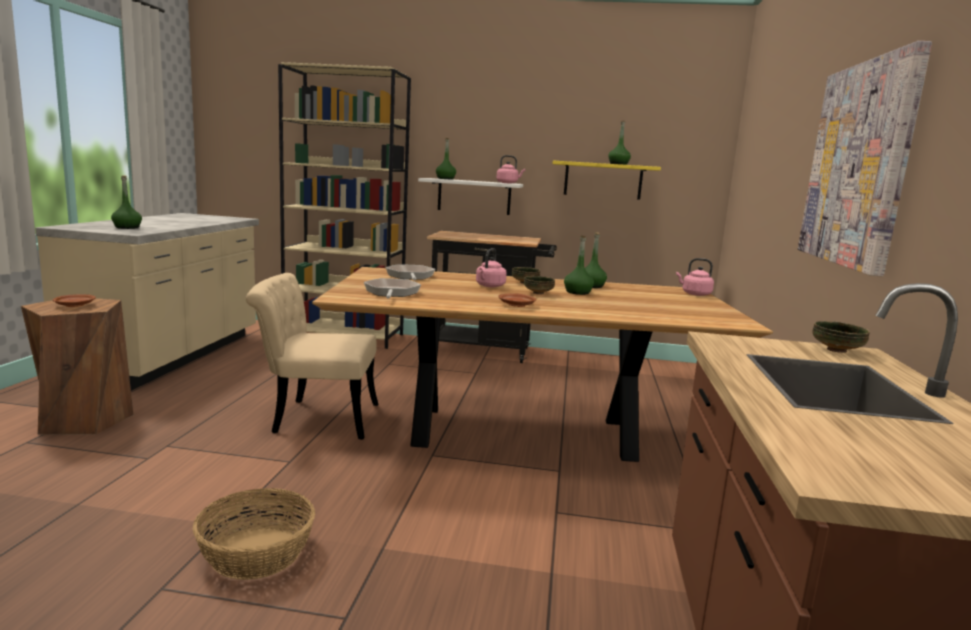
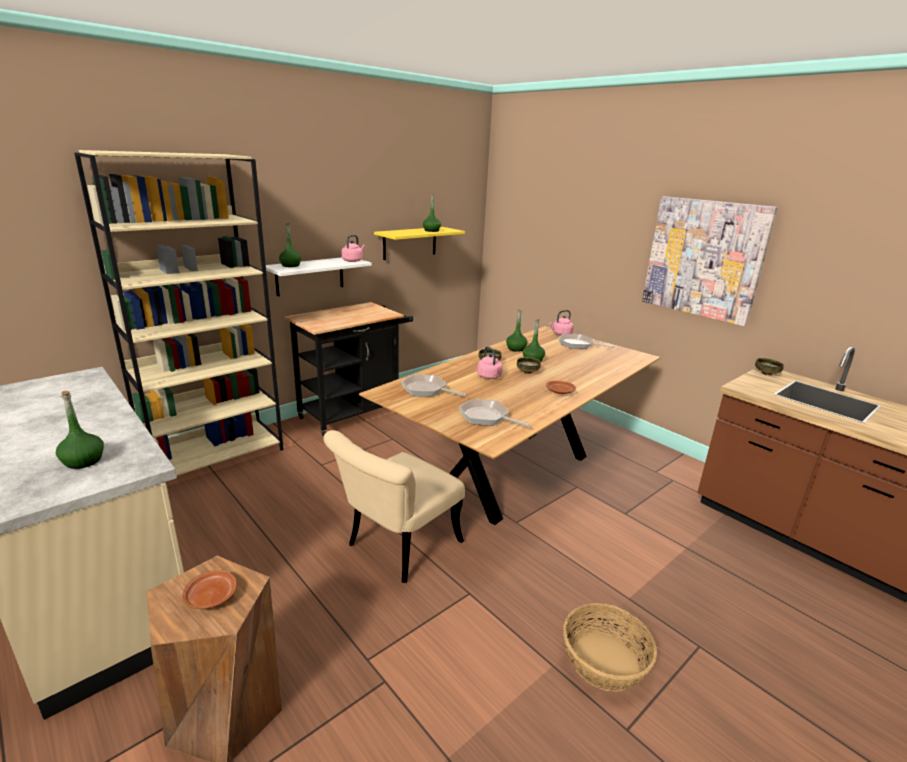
camera: 50 degrees left, 10 degrees up
(684, 301) = (578, 344): none -> frying pan

